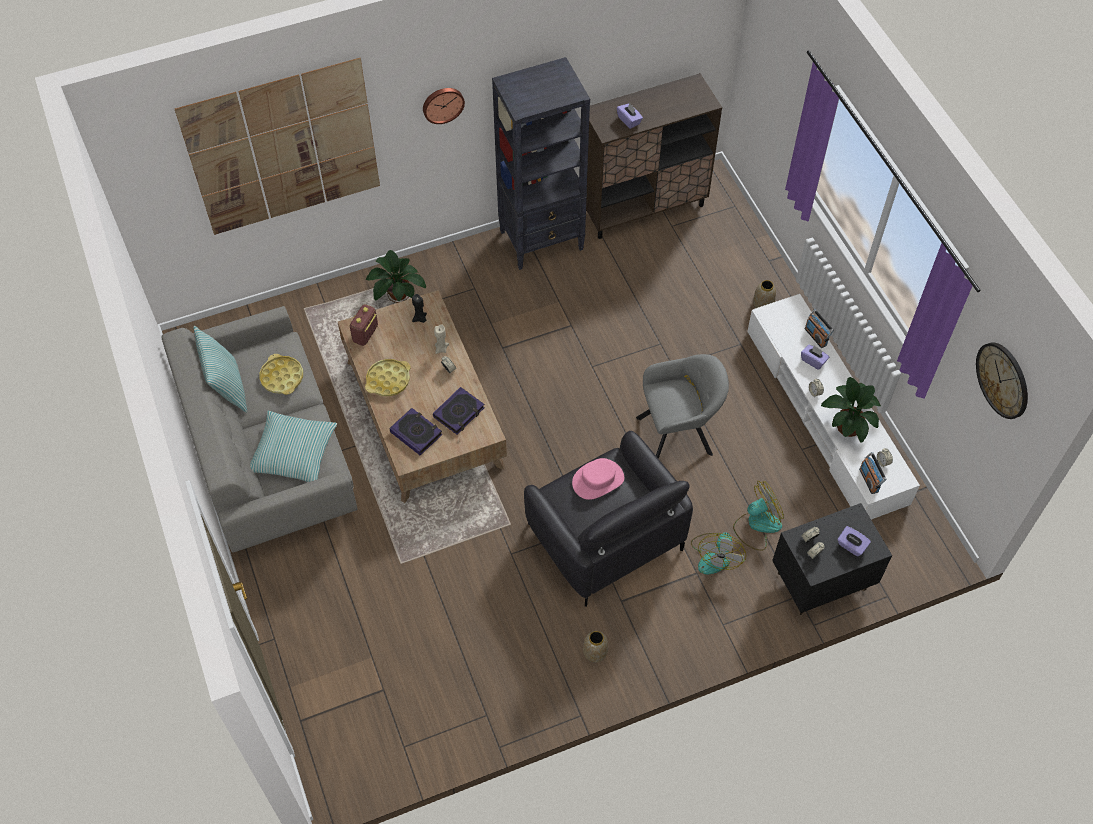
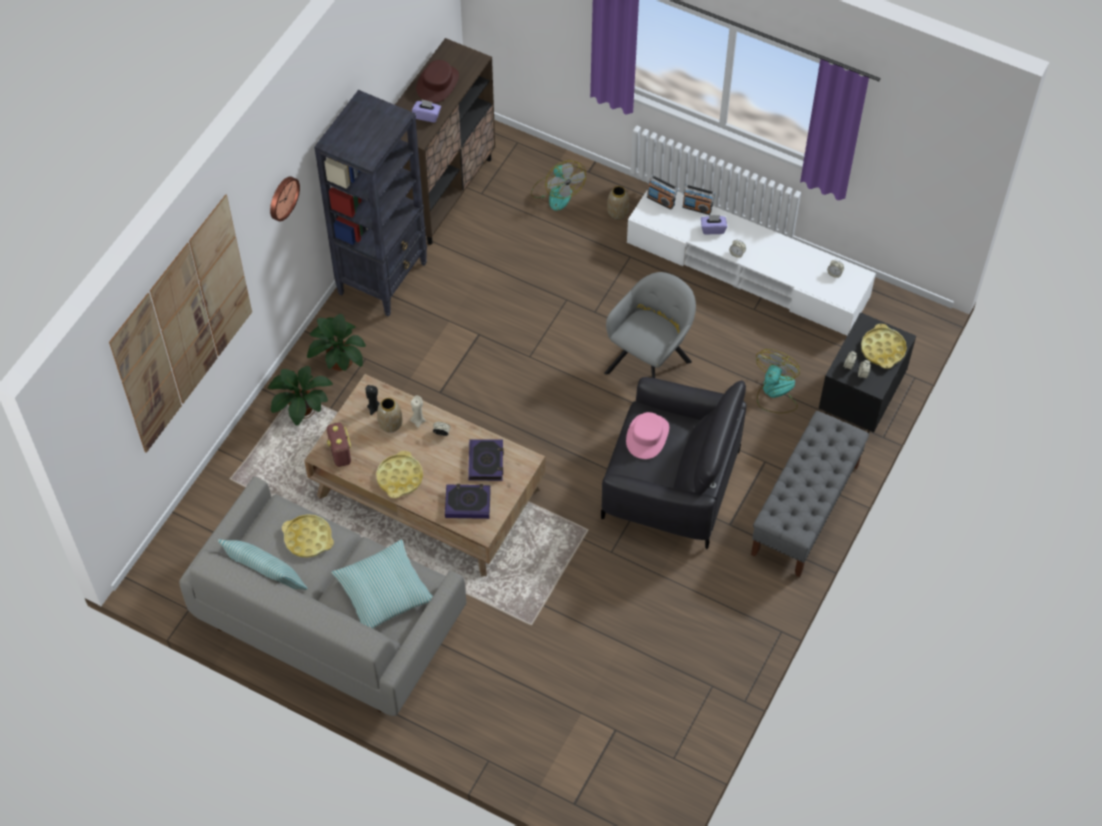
camera: 40 degrees left, 0 degrees up
(595, 653) = (748, 578): vase -> vase (391, 424)
(661, 102) = (438, 84): none -> brown hat
(692, 635) = (805, 510): none -> grey bench
(715, 555) = (766, 437): fan -> fan (556, 192)
(848, 424) = (784, 262): potted plant -> potted plant (339, 359)
(851, 546) = (883, 349): purple tissue box -> yellow tray
(869, 480) = (837, 294): radio -> radio (661, 200)
(1003, 380) = (925, 139): wall clock -> none

